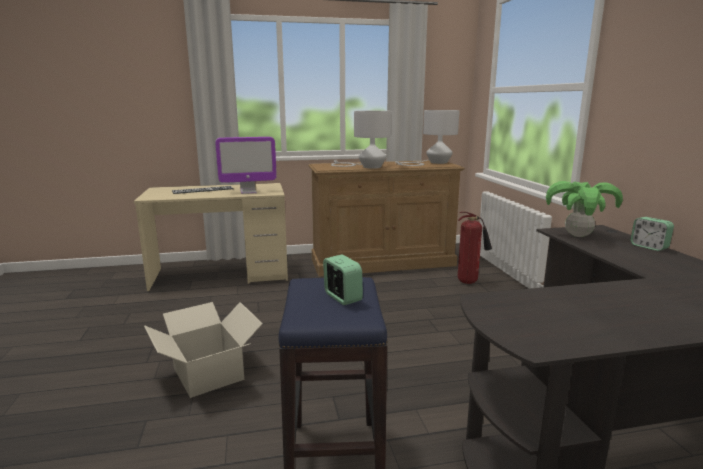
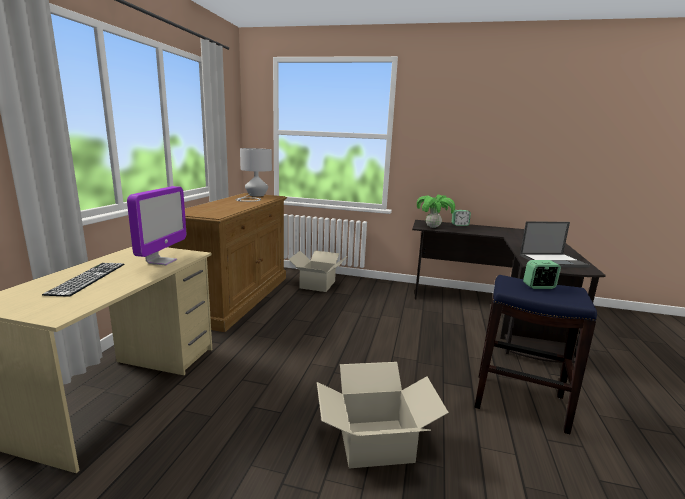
camera: 65 degrees left, 0 degrees up
(360, 166) = (226, 208): white table lamp -> none
(469, 281) = (317, 284): fire extinguisher -> cardboard box
(543, 316) = (553, 261): none -> laptop

